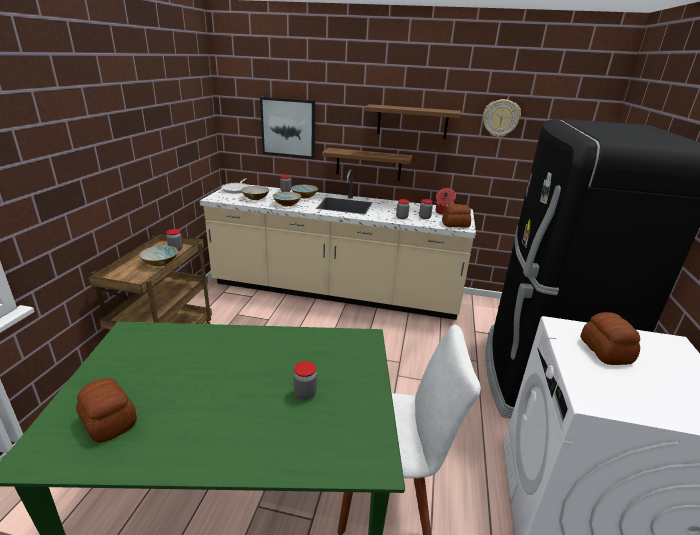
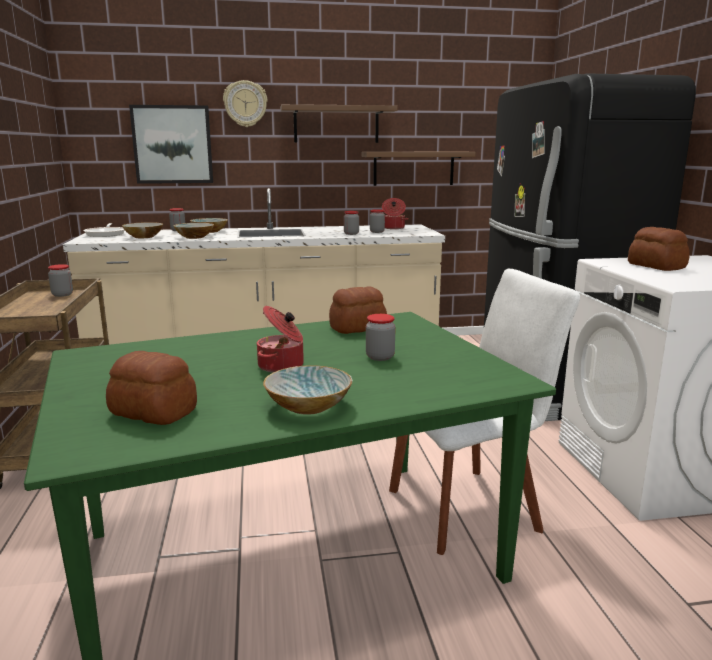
camera: 20 degrees left, 10 degrees down
(160, 263) = (54, 306): bowl -> bowl (309, 406)
(229, 385) = (282, 366): none -> cooking pot
(368, 164) = (287, 183): brown shelf -> brown shelf (413, 168)
(455, 224) = (416, 233): bread -> bread (357, 328)
(501, 118) = (436, 113): wall clock -> wall clock (245, 104)

